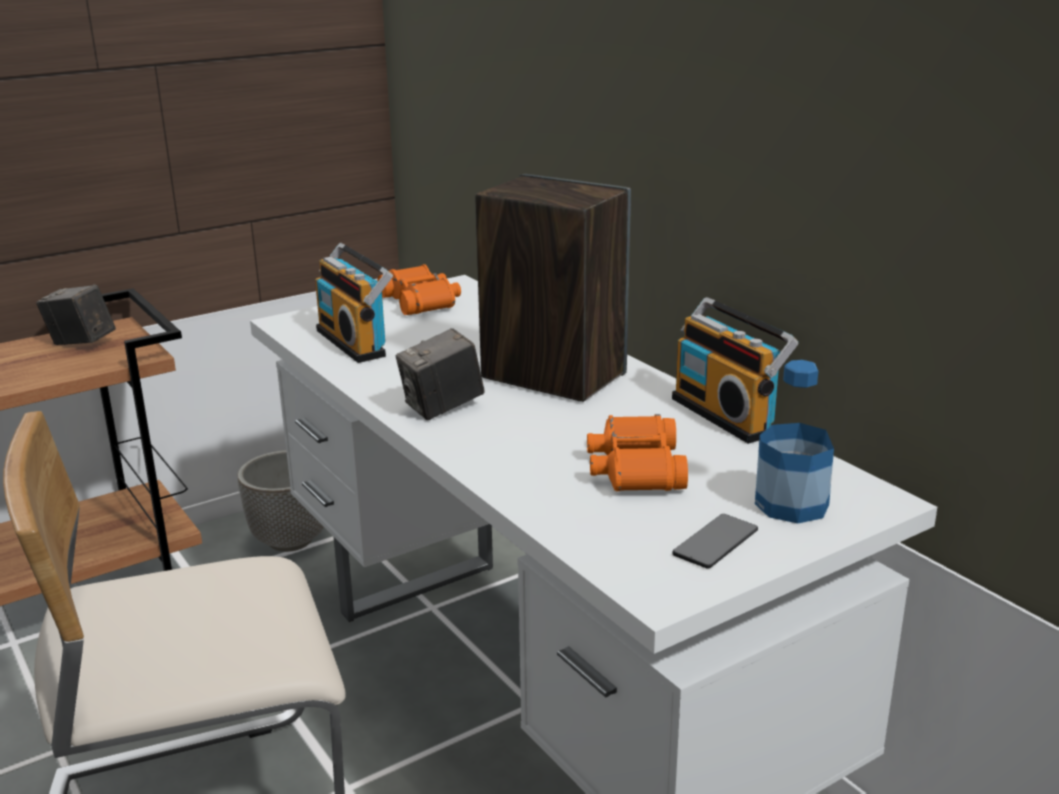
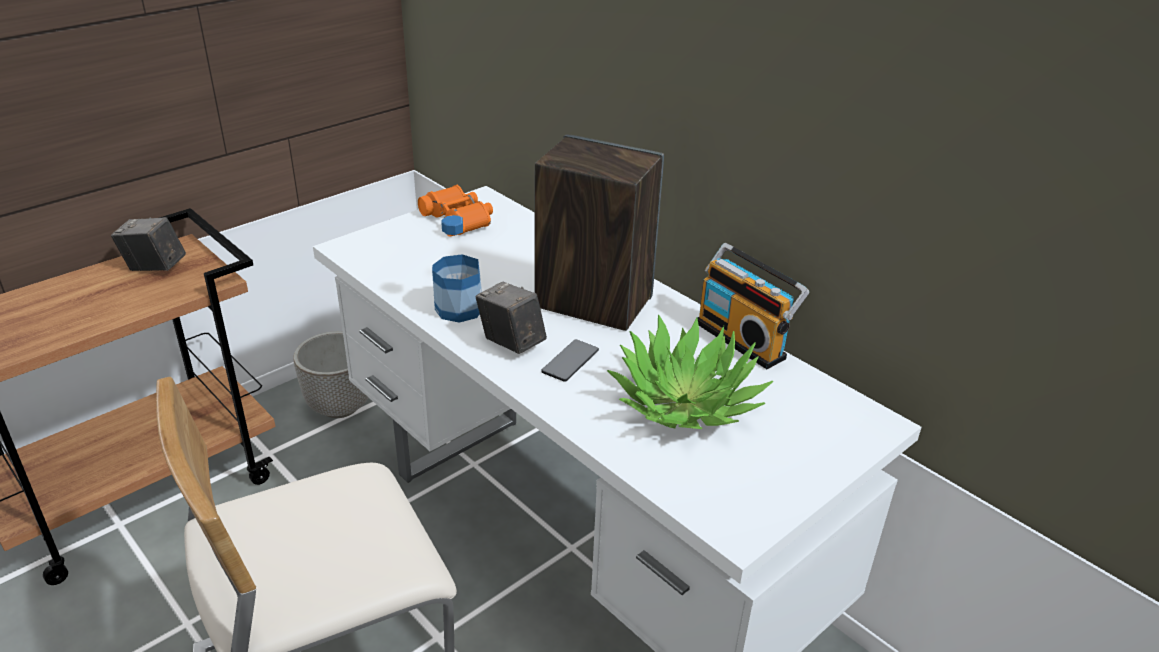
camera: 10 degrees left, 10 degrees up
(355, 342) = (415, 269): radio -> none
(442, 408) = (511, 342): camera -> camera turned 90 degrees clockwise
(635, 469) = (685, 402): orange binoculars -> potted plant
(715, 543) = (766, 476): phone -> phone (570, 361)
(791, 504) = (814, 432): bottle -> bottle (459, 308)

